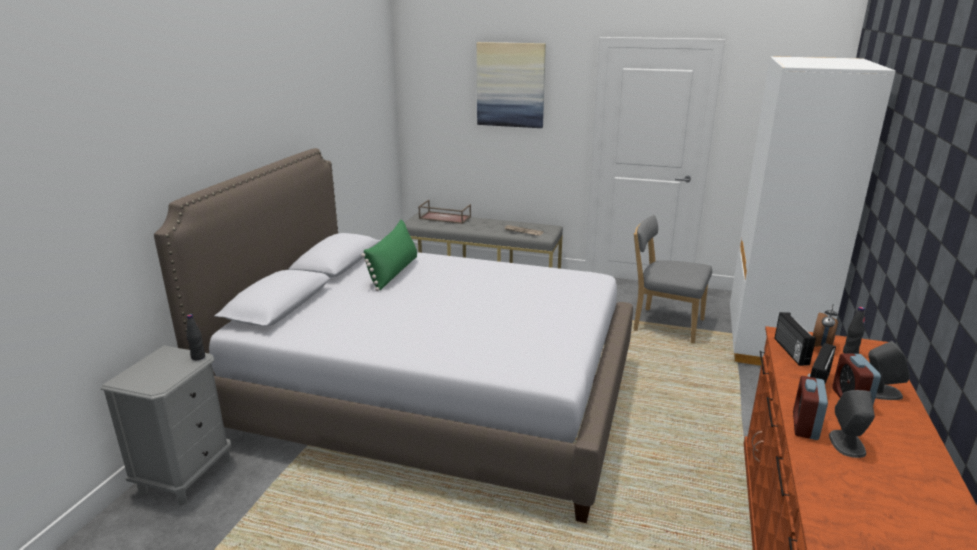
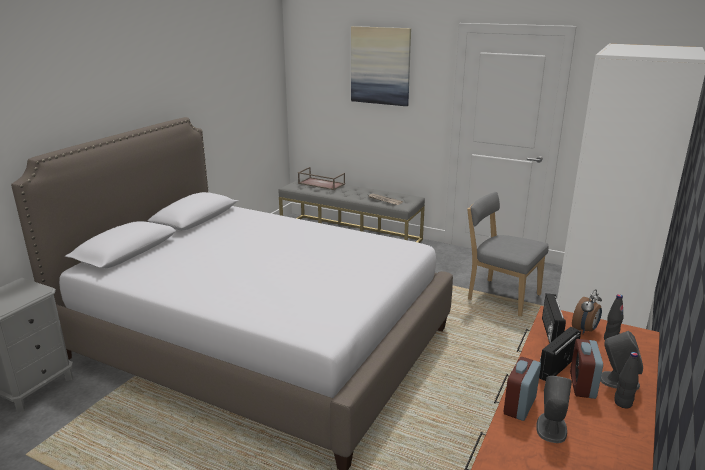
camera: 10 degrees right, 0 degrees up
(198, 357) = (41, 290): black bottle -> black bottle (623, 403)
(394, 272) = (237, 229): green pillow -> none

